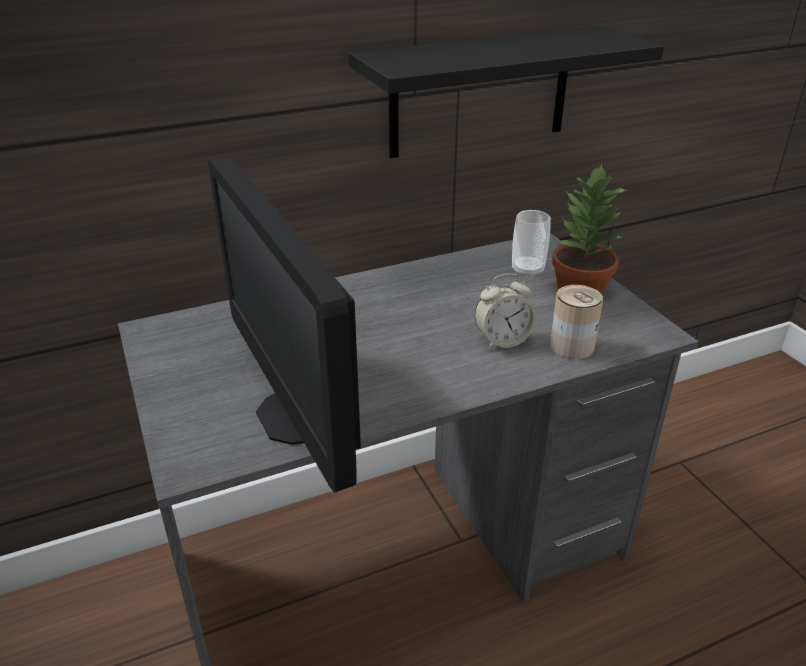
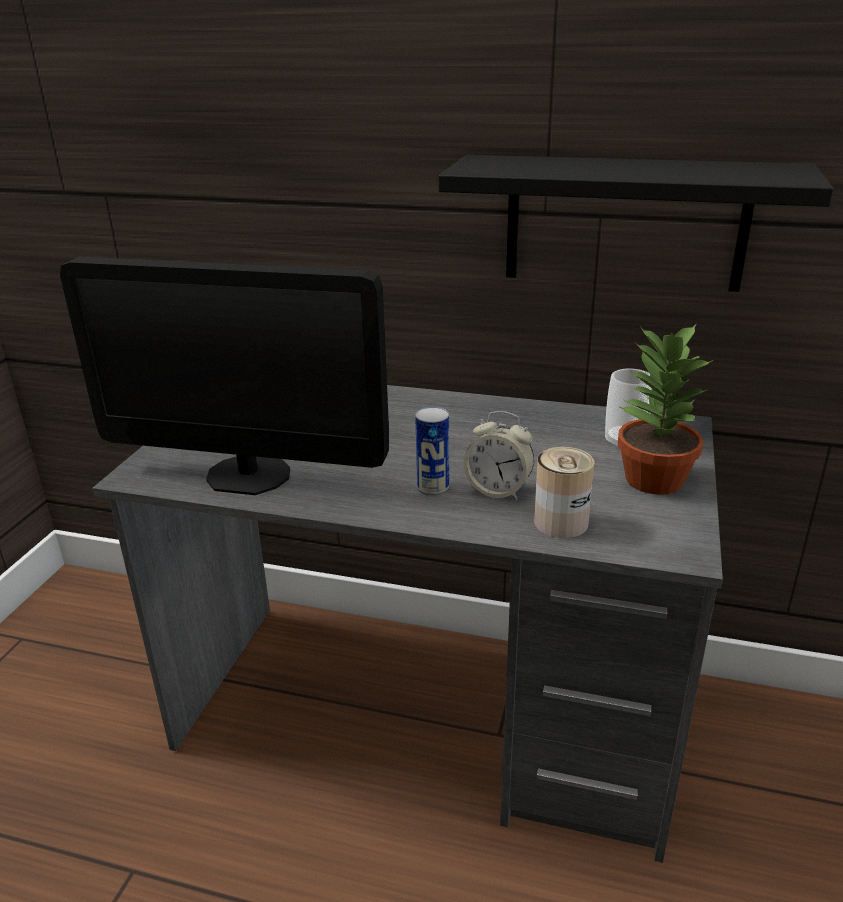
camera: 40 degrees right, 5 degrees down
(297, 415) = (248, 475): monitor -> monitor turned 90 degrees counterclockwise
(458, 359) = (433, 489): none -> can

